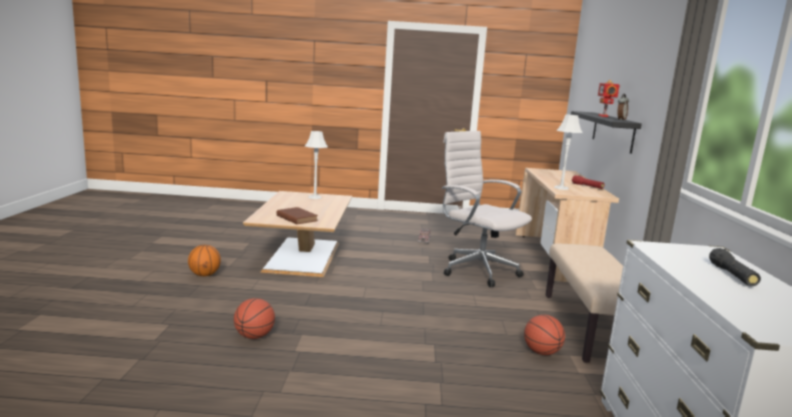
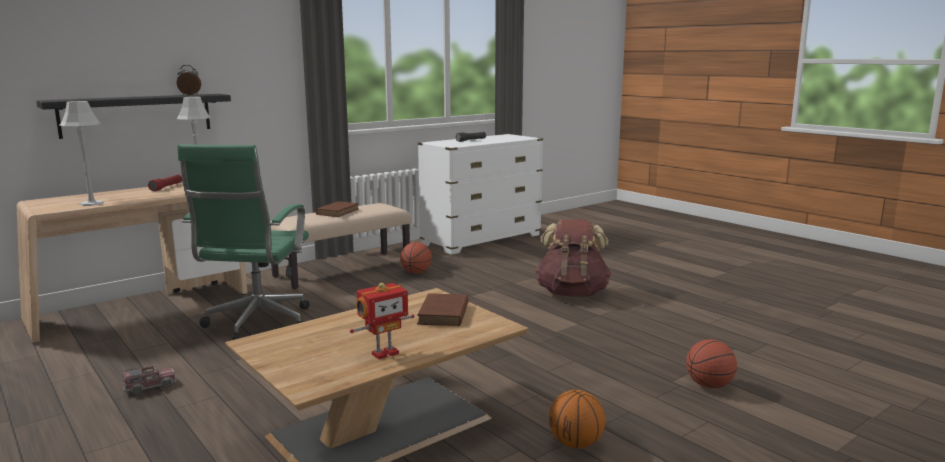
camera: 130 degrees left, 0 degrees up
(254, 336) = (598, 343): basketball -> basketball (709, 385)
(315, 197) = (297, 355): grey table lamp -> grey table lamp (92, 203)
(357, 393) = (572, 293): none -> brown backpack
(476, 270) = (257, 325): white office chair -> green office chair
(601, 264) = (338, 212): none -> brown book
(604, 116) = (141, 97): toy robot -> toy robot (384, 353)

